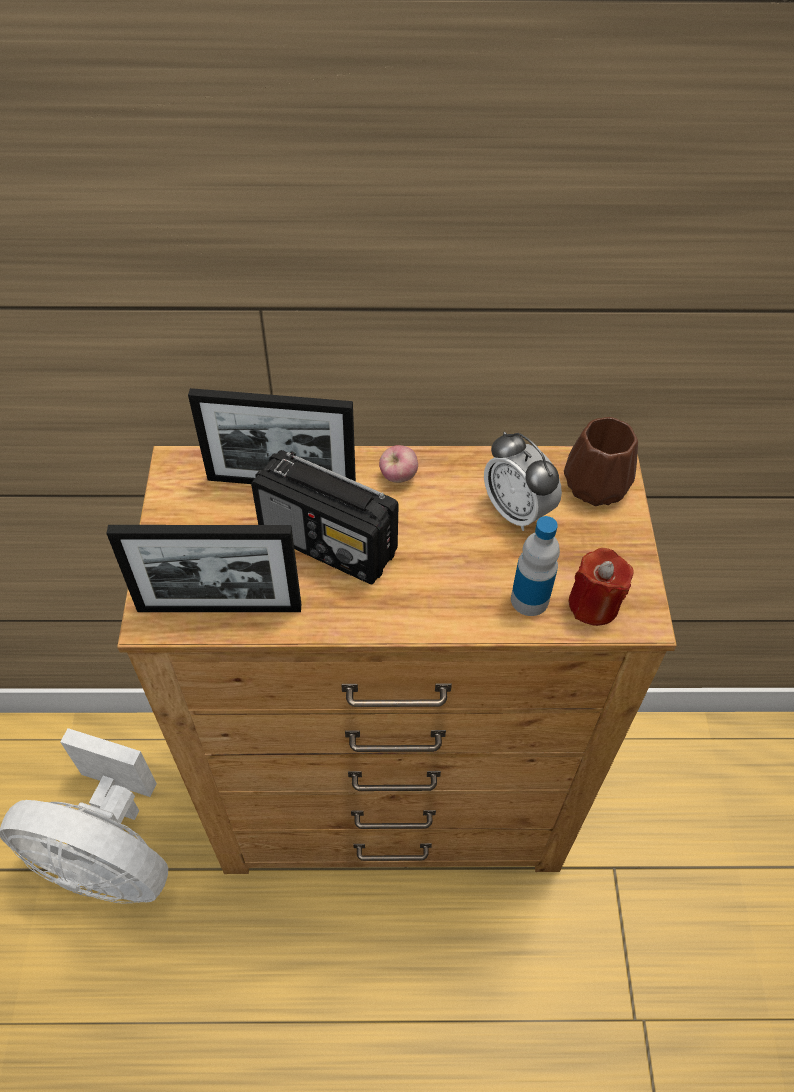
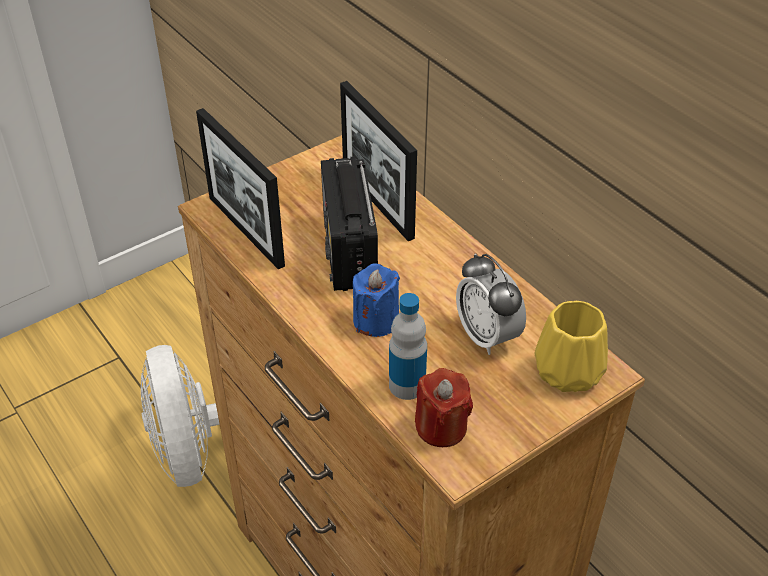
camera: 55 degrees right, 10 degrees down
(398, 476) = (447, 255): apple -> none
(435, 575) = (376, 320): none -> blue candle
(517, 510) = (487, 336): alarm clock -> alarm clock turned 45 degrees counterclockwise
(597, 484) = (570, 371): brown vase -> yellow vase

